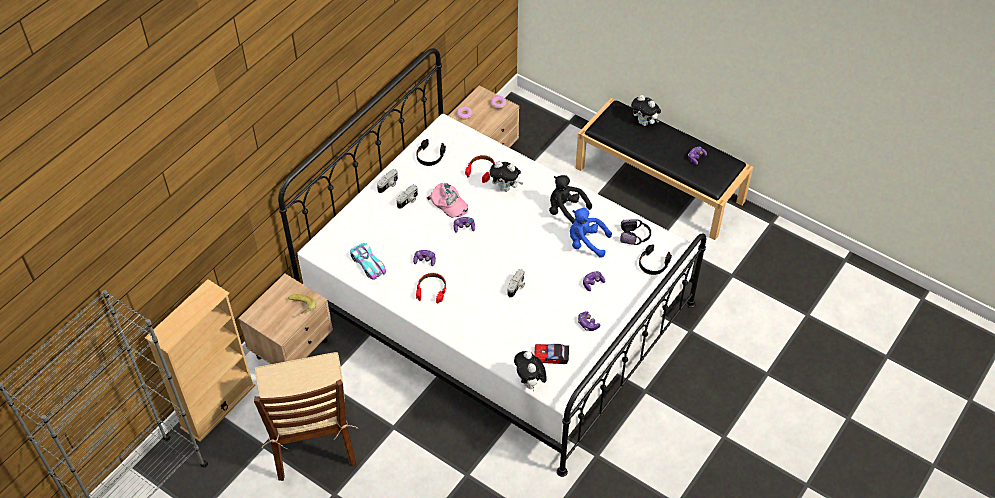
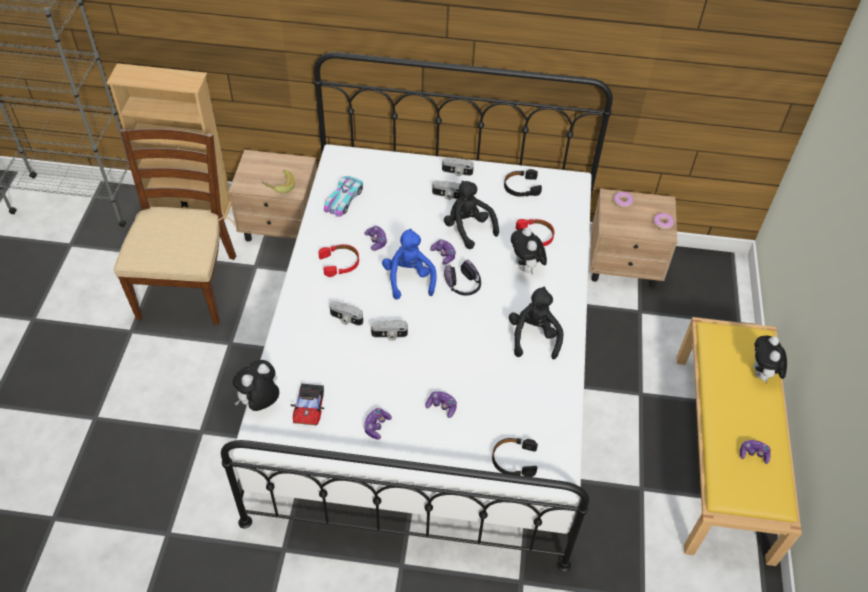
camera: 60 degrees right, 0 degrees up
(312, 437) = (187, 285): brown chair -> brown chair turned 135 degrees clockwise
(448, 203) = (468, 228): pink cap -> black plush toy
(486, 306) = (345, 319): none -> camera
(551, 356) = (309, 408): toy car -> toy car turned 150 degrees counterclockwise
(586, 242) = (499, 375): blue plush toy -> blue plush toy (409, 278)
(635, 236) = (544, 423): headphones -> headphones (463, 285)
(660, 184) = (723, 454): black bench -> yellow bench

